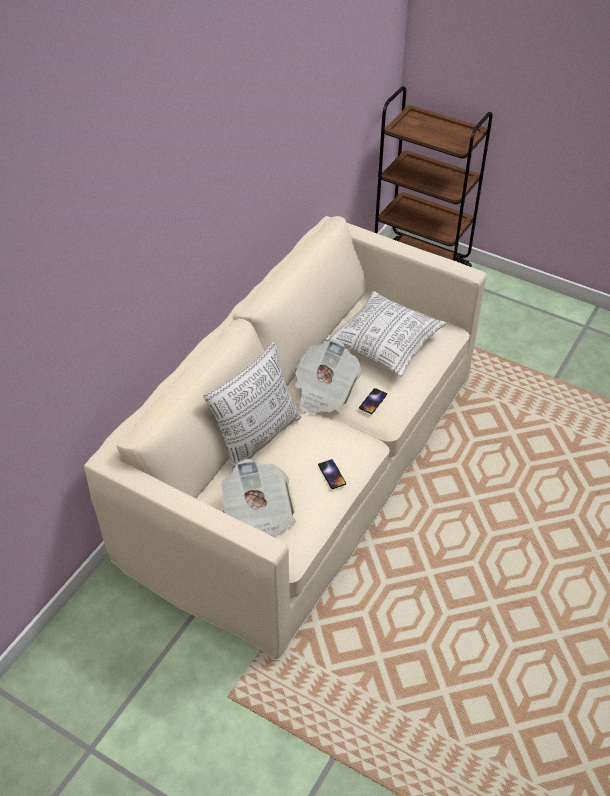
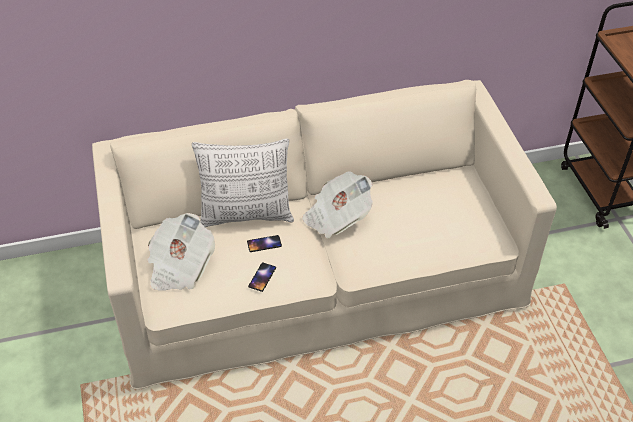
camera: 45 degrees right, 0 degrees up
(373, 401) = (361, 249): phone -> phone (264, 244)
(385, 343) = (429, 214): pillow -> none

